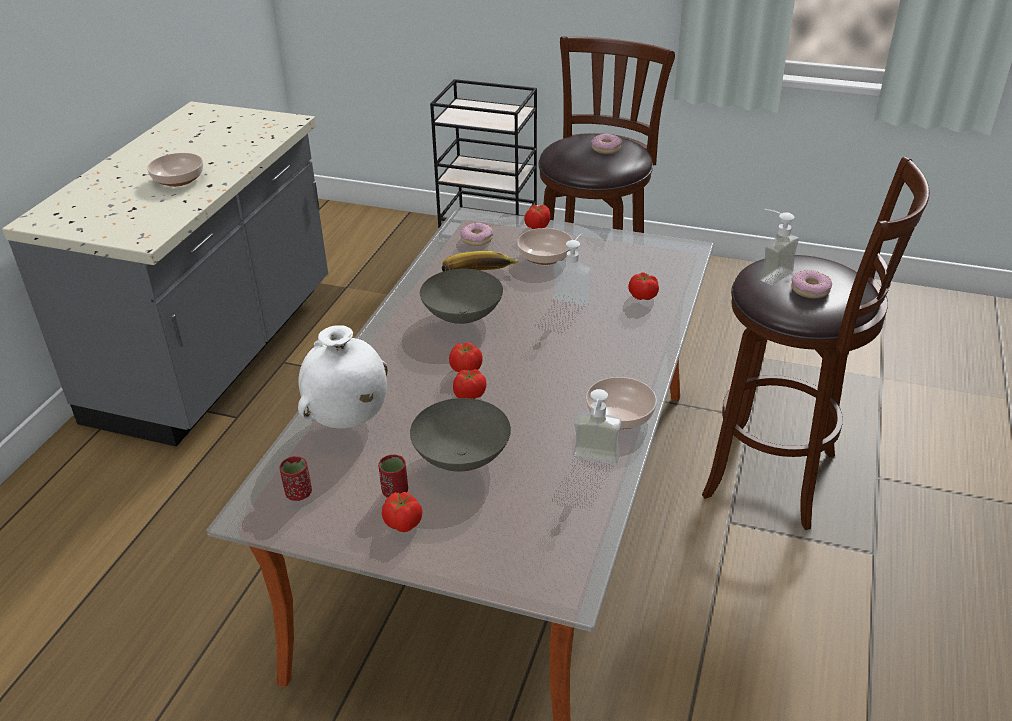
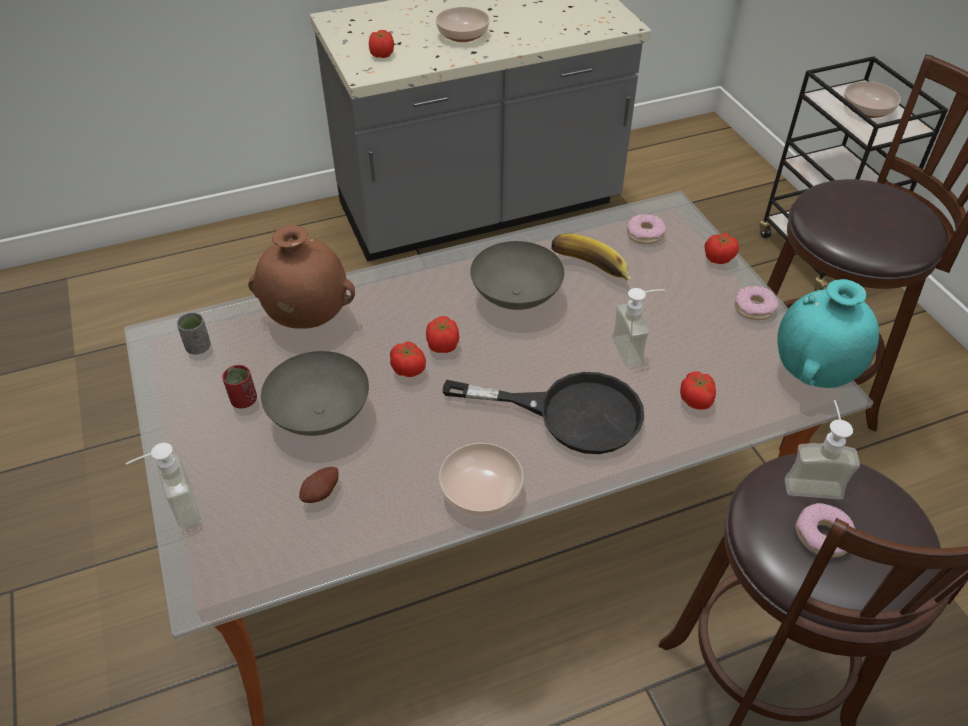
camera: 50 degrees right, 10 degrees up
(298, 493) = (198, 347): red cup -> grey cup
(348, 420) = (307, 318): white vase -> brown vase
(403, 524) = (209, 429): tomato -> tomato (381, 55)
(540, 489) = (322, 493): none -> potato
(544, 257) = (673, 293): bowl -> bowl (866, 110)
(594, 462) = (392, 511): soap dispenser -> soap dispenser (174, 510)
(596, 347) = (570, 413): none -> black frying pan
(606, 148) = (884, 218): donut -> donut (754, 308)
(671, 248) = (812, 374): none -> turquoise vase

